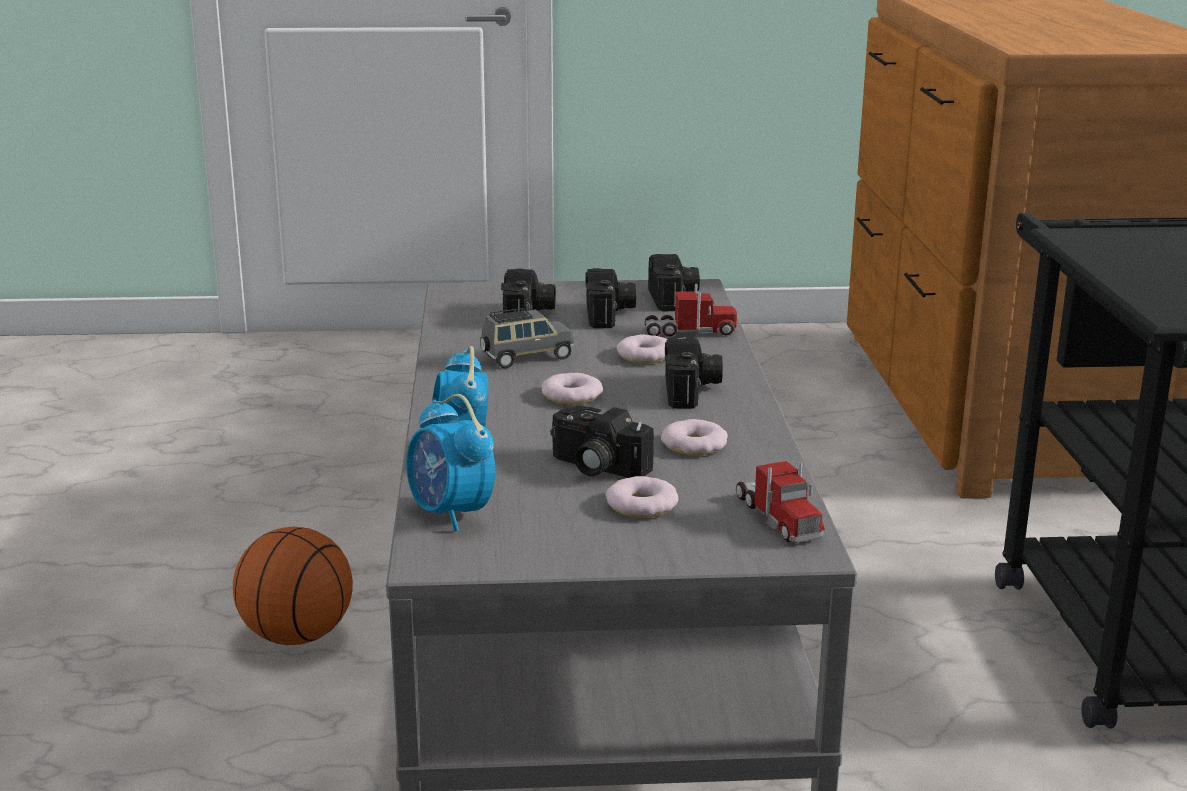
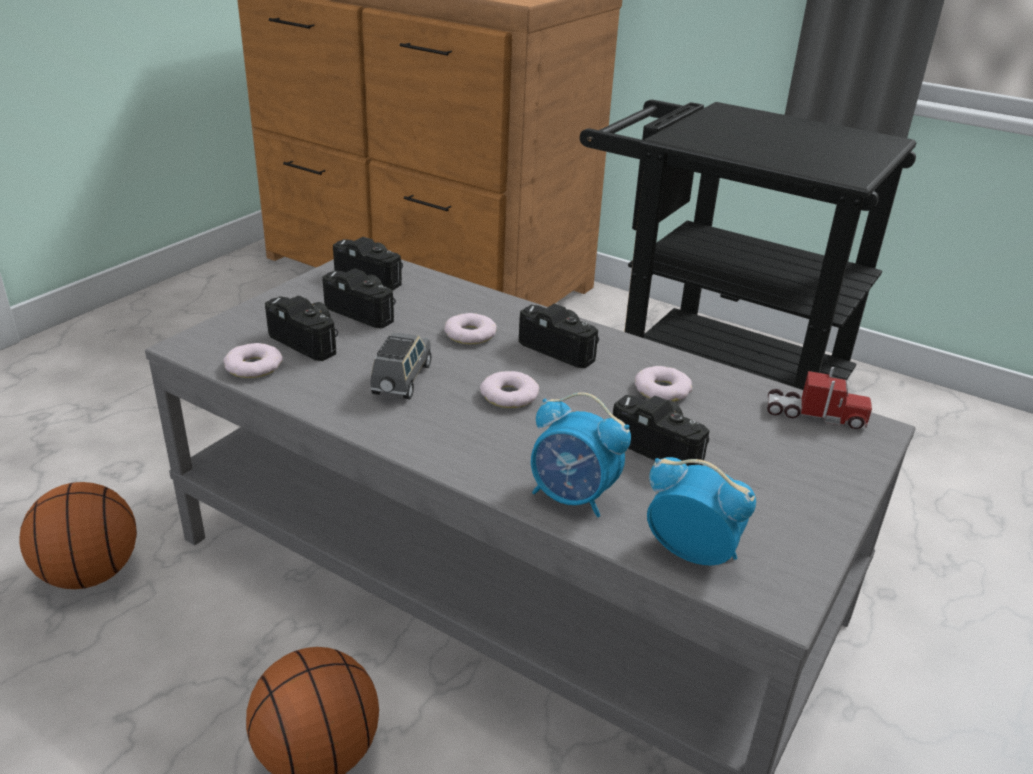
camera: 55 degrees left, 10 degrees up
(358, 477) = (90, 573): none -> basketball
(451, 514) = (691, 552): alarm clock -> alarm clock turned 150 degrees counterclockwise
(595, 467) = (662, 446): camera -> camera turned 120 degrees counterclockwise
(641, 505) = (749, 456): donut -> donut (253, 366)
(690, 332) = (449, 299): toy truck -> none

